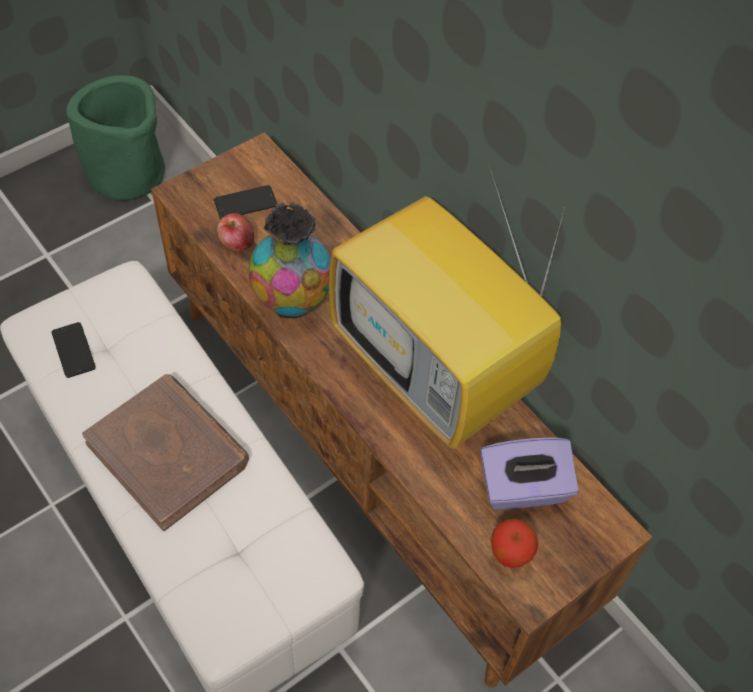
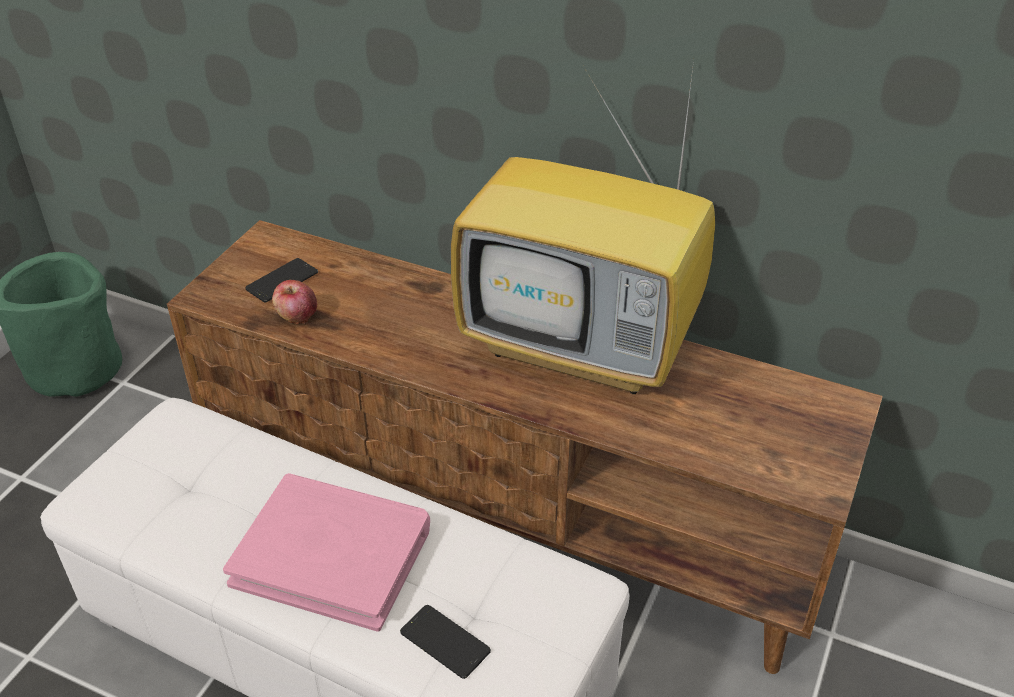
camera: 25 degrees left, 15 degrees down
(73, 350) = (152, 503): phone -> phone (445, 642)
(168, 453) = (332, 554): brown book -> pink book
(293, 302) = (394, 343): vase -> none
(509, 555) = (773, 464): apple -> none
(523, 489) = (740, 406): purple tissue box -> none

